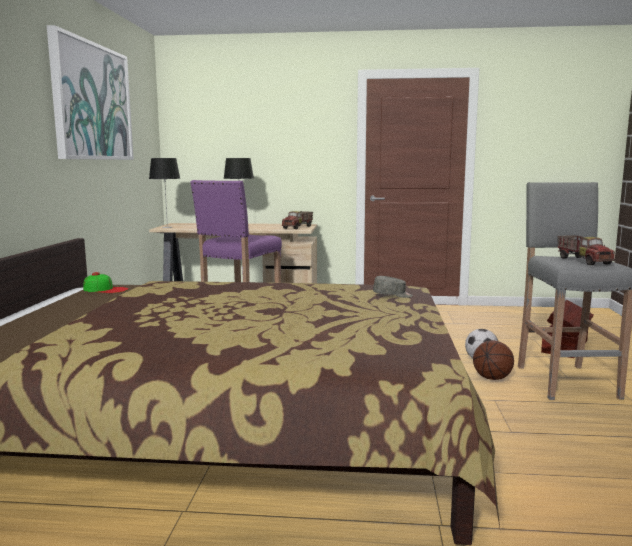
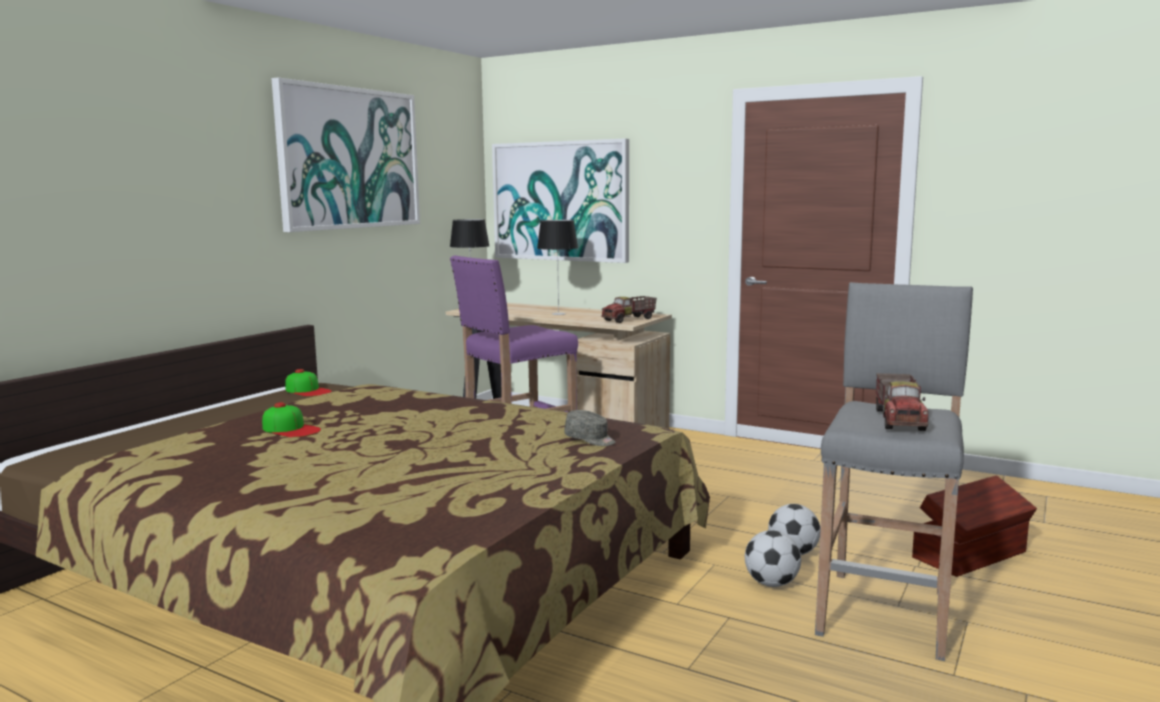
camera: 25 degrees right, 0 degrees up
(160, 312) = (291, 429): none -> cap
(226, 146) = (560, 201): none -> picture
(492, 378) = (771, 583): basketball -> football

